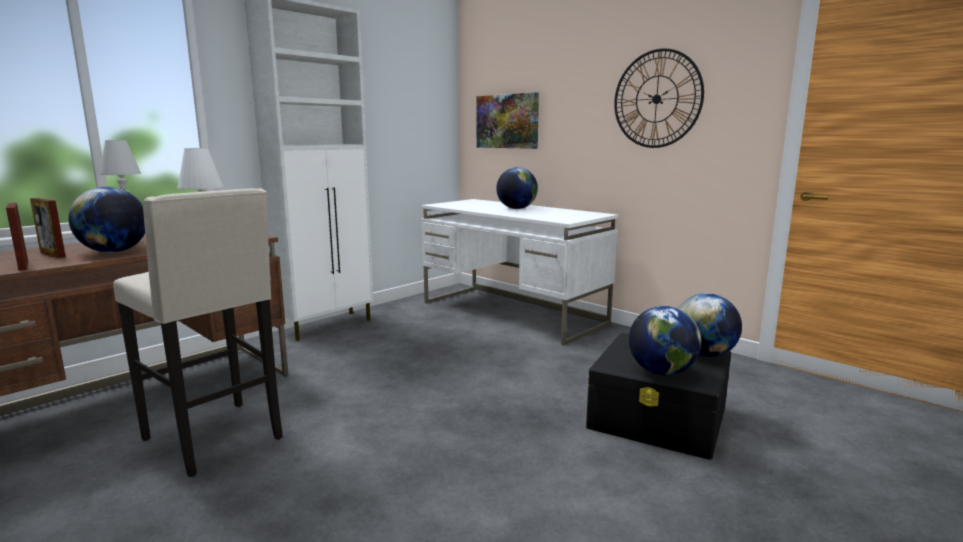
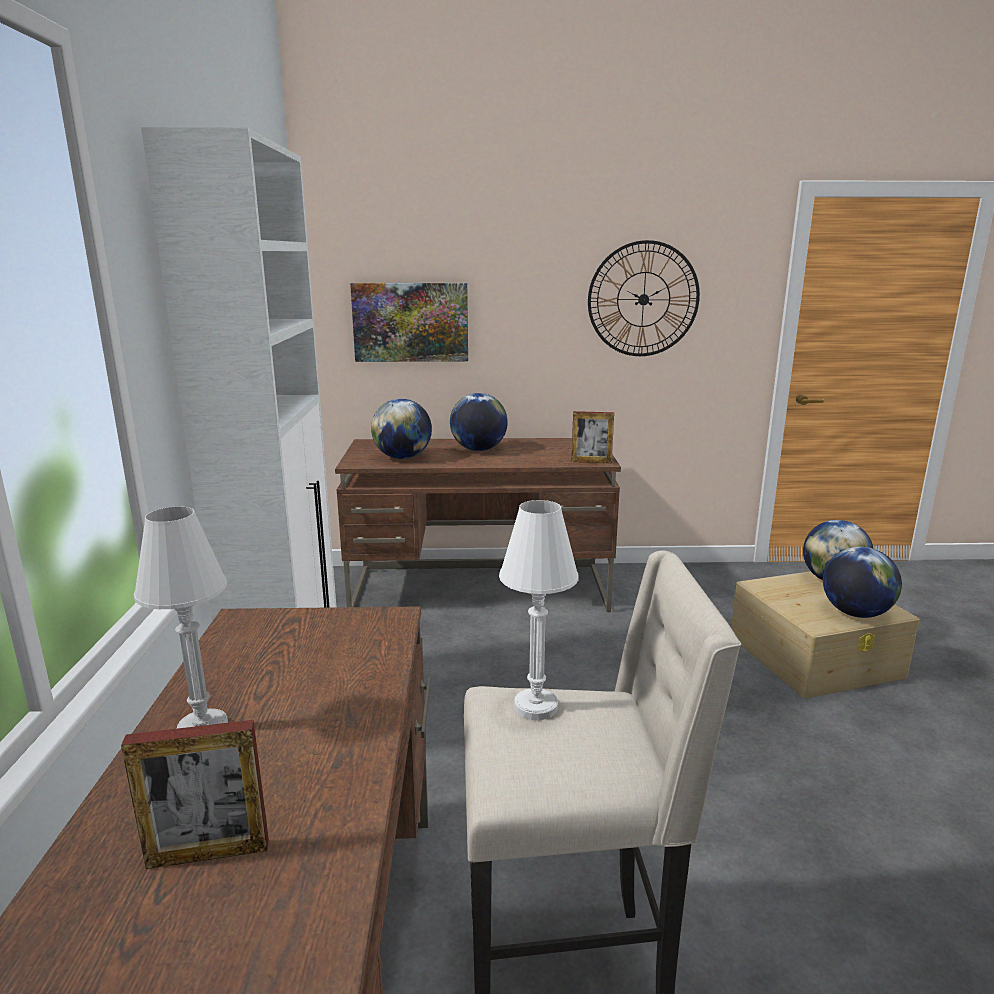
camera: 45 degrees left, 5 degrees up
(23, 265) = (291, 915): picture frame -> picture frame (591, 462)
(114, 252) = (308, 770): globe -> globe (402, 457)
(512, 313) = (481, 589): white desk -> brown desk
(659, 417) = (815, 656): black storage box -> beige storage box

